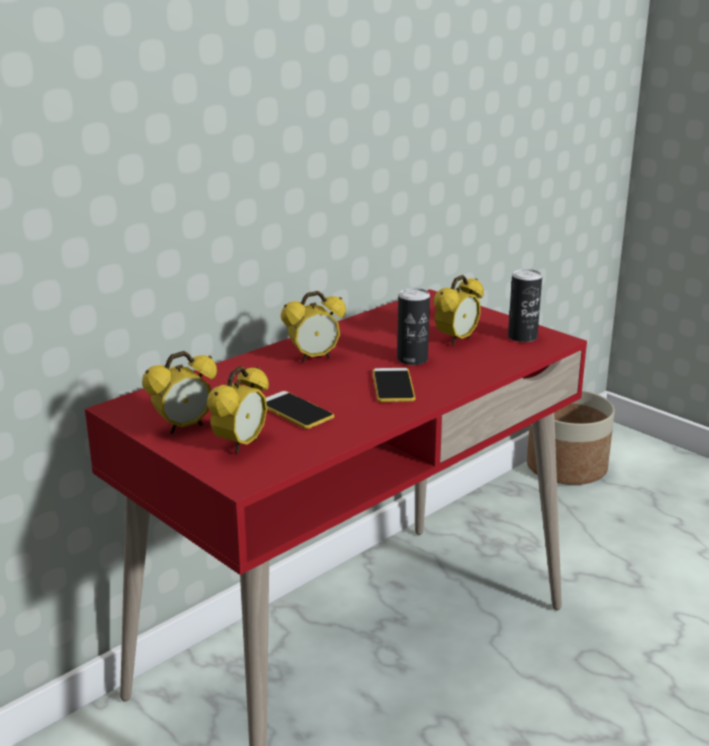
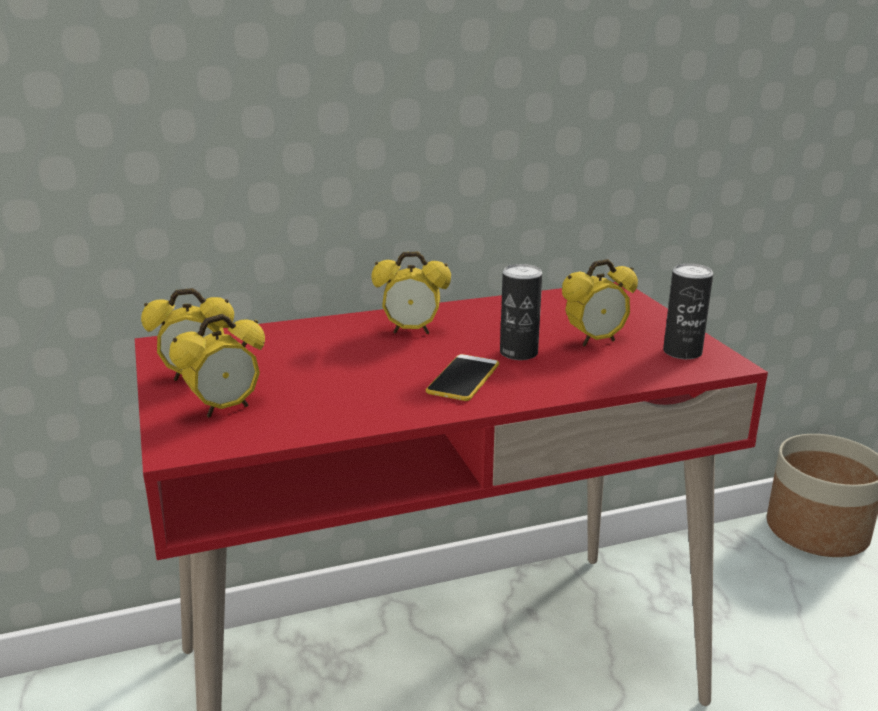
camera: 25 degrees right, 0 degrees up
(295, 411) = (324, 384): phone -> none

